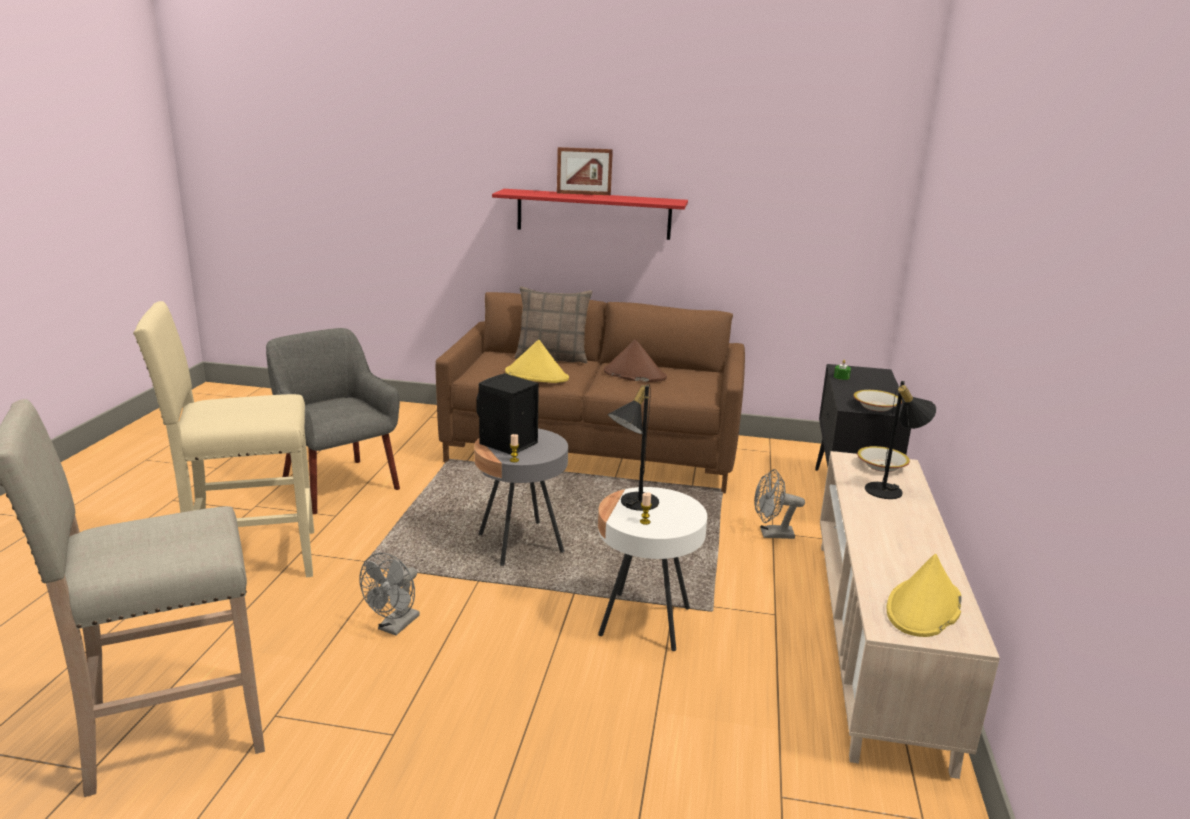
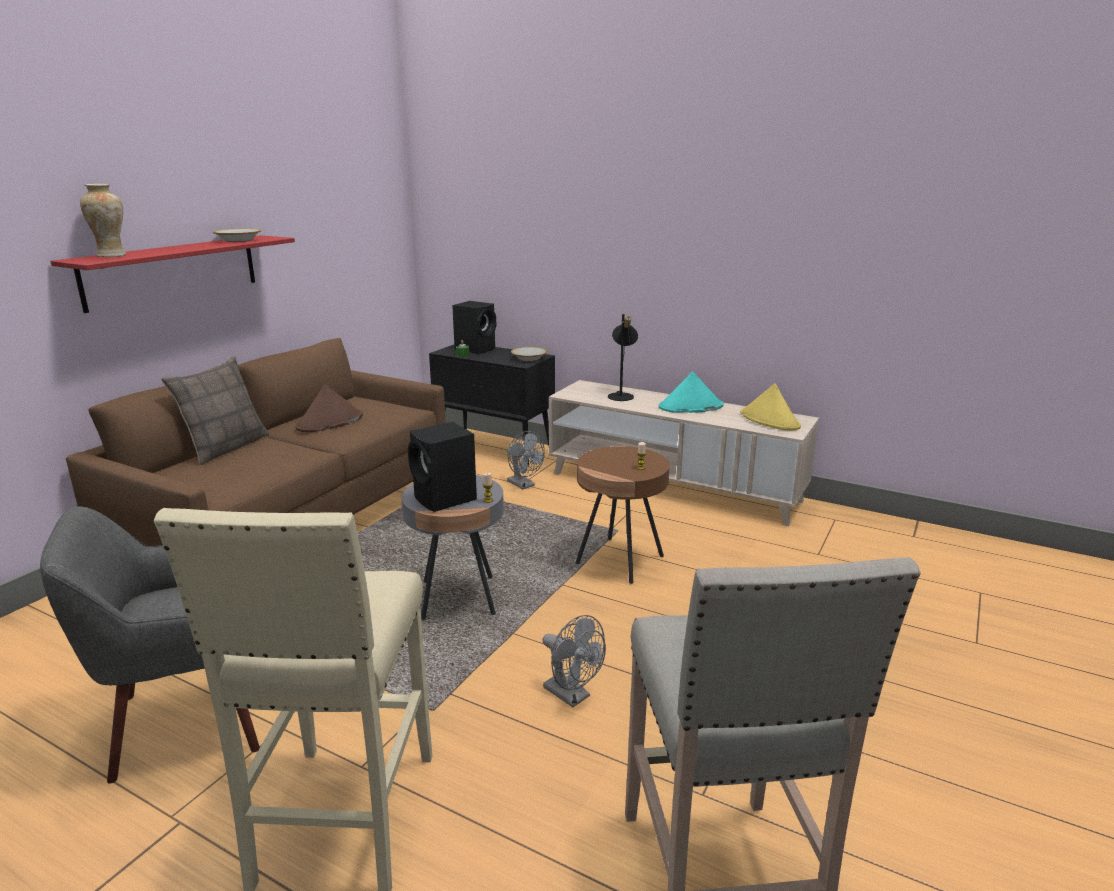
camera: 70 degrees left, 0 degrees up
(533, 192) = (112, 255): none -> vase
(537, 375) = (274, 461): yellow hat -> none
(583, 194) = (164, 247): picture frame -> none
(632, 503) = (606, 467): black table lamp -> none
(645, 621) = (619, 560): white side table -> brown side table
(771, 534) = (524, 485): grey fan -> grey fan turned 60 degrees counterclockwise
(873, 379) = (476, 349): none -> black speaker
(881, 465) = (583, 389): bowl -> bowl (238, 240)
(905, 541) = (690, 407): none -> turquoise hat

